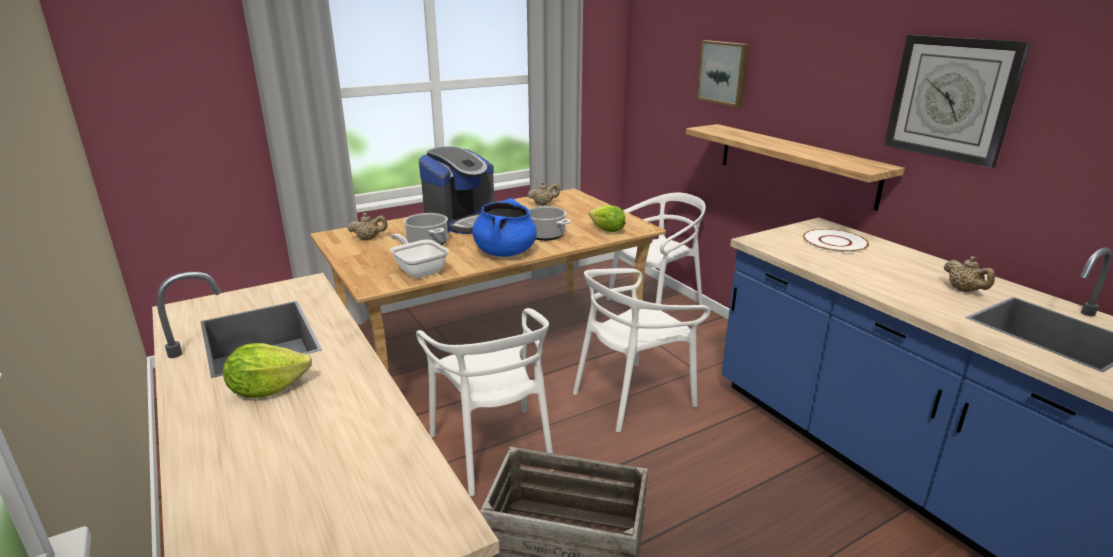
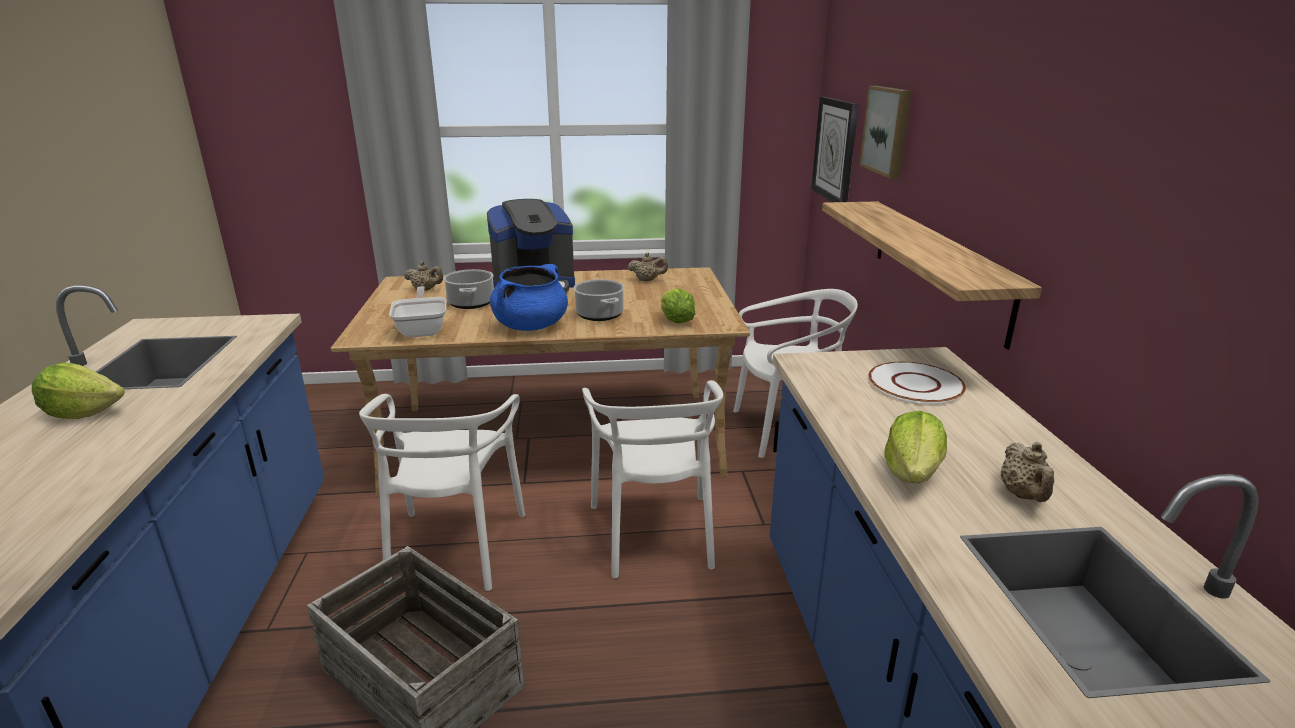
camera: 25 degrees right, 0 degrees up
(632, 397) = (654, 533): white chair -> white chair turned 90 degrees counterclockwise
(901, 291) = (912, 473): none -> lettuce
(952, 98) = (1103, 180): wall clock -> wall clock (835, 150)

